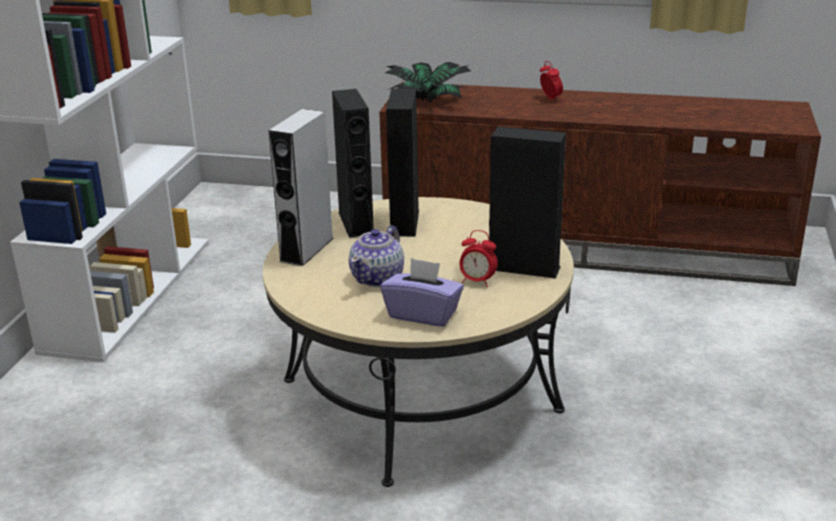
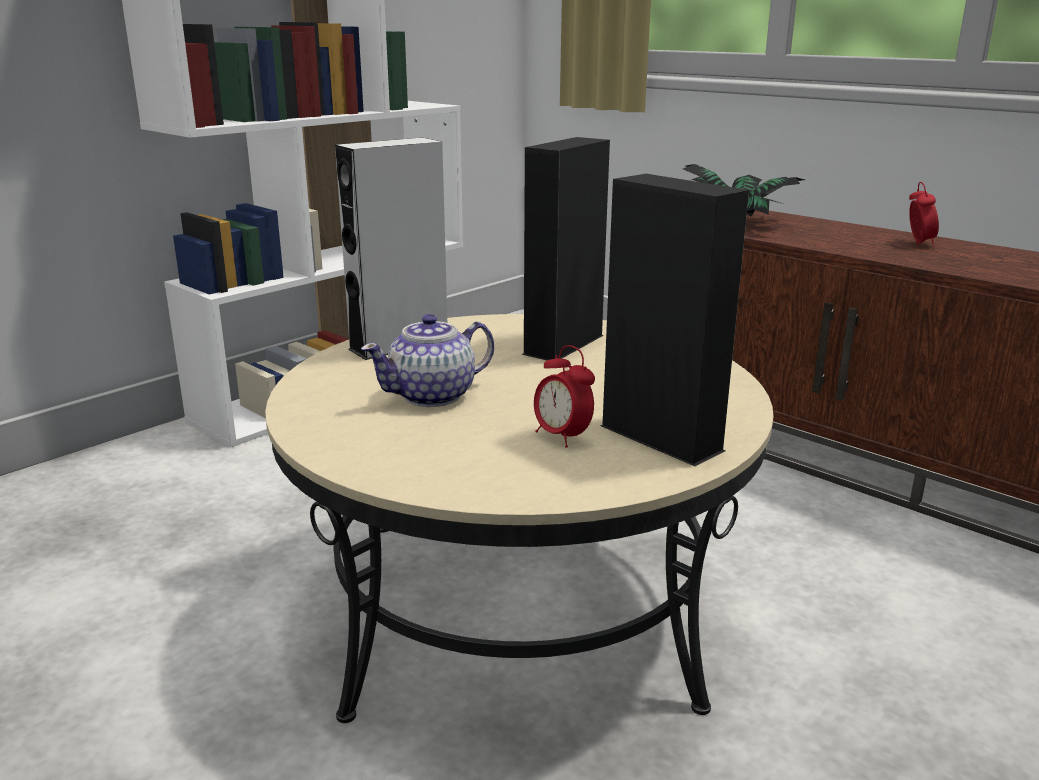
camera: 30 degrees right, 5 degrees down
(356, 223) = (501, 332): black speaker -> none
(423, 314) = (422, 456): purple tissue box -> none

